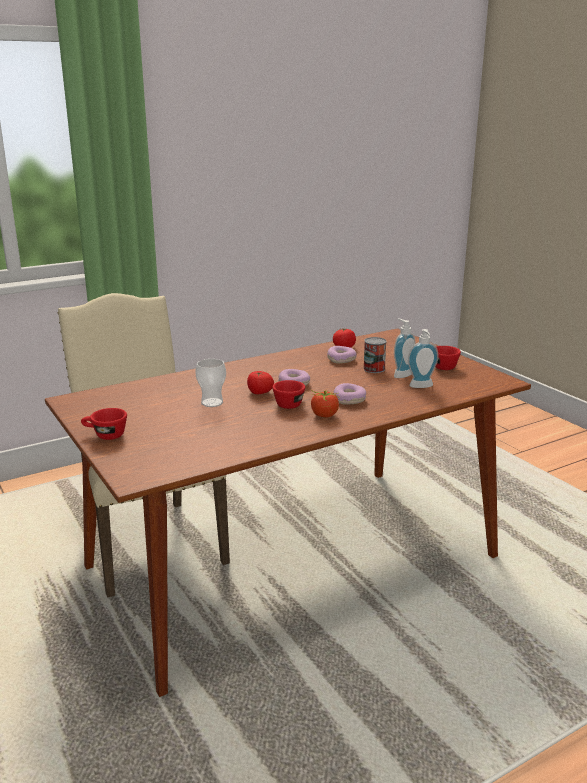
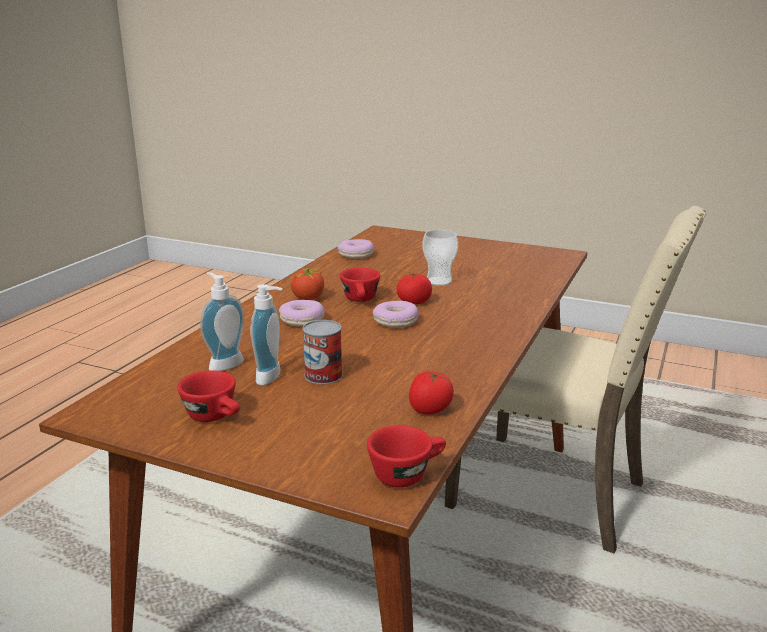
camera: 145 degrees right, 0 degrees up
(105, 435) = (462, 243): red cup -> red cup (407, 474)
(341, 359) = (395, 379): donut -> donut (356, 255)

